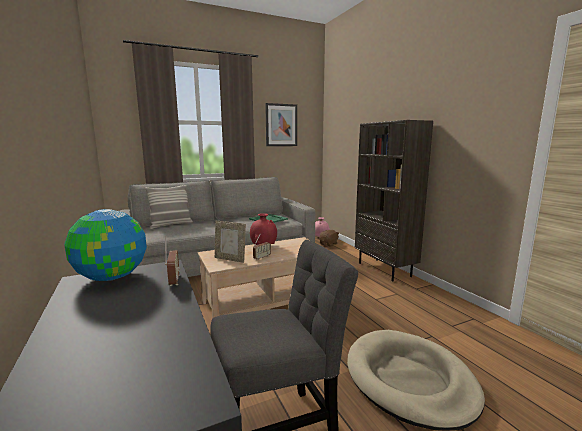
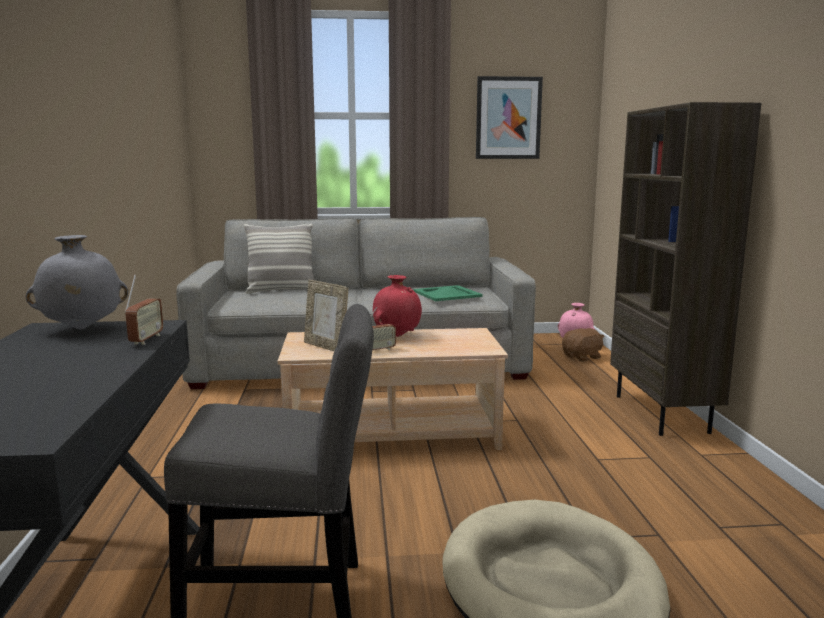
camera: 20 degrees right, 0 degrees up
(111, 277) = (81, 329): globe -> grey vase

